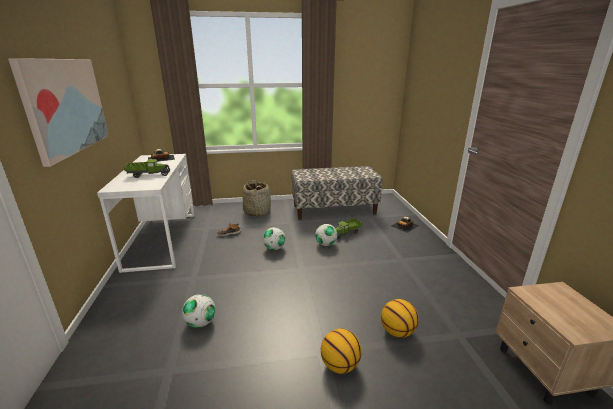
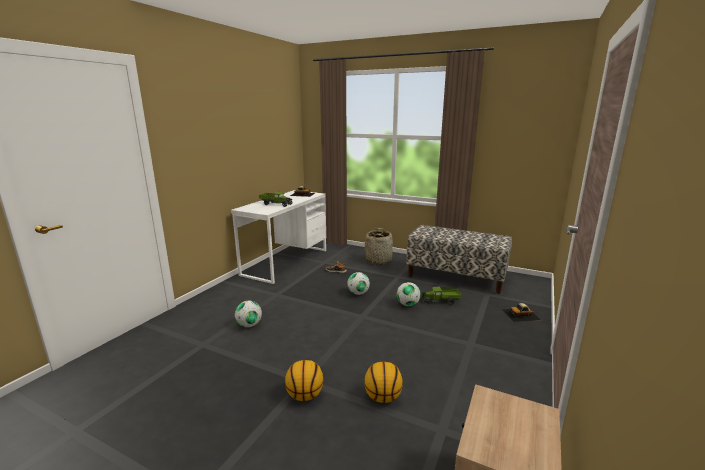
camera: 35 degrees right, 5 degrees down
(65, 106) = (220, 145): picture -> none

